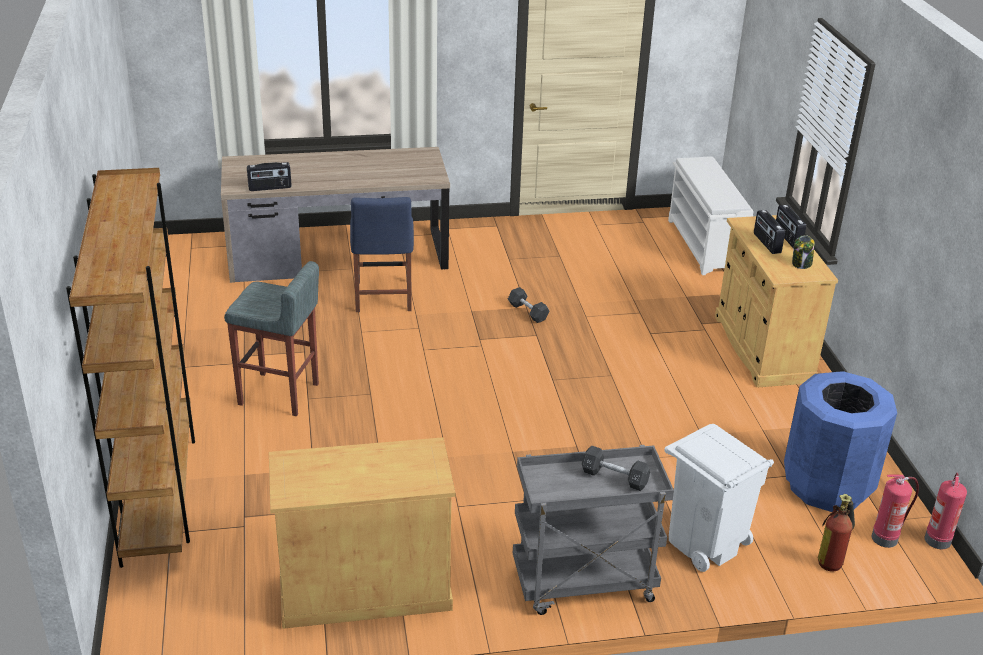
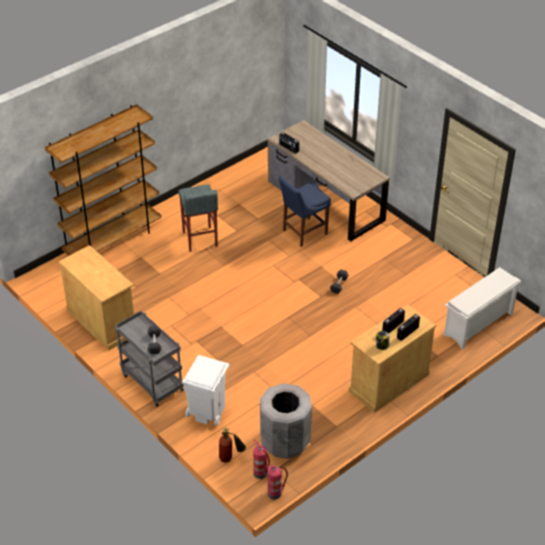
camera: 60 degrees right, 10 degrees up
(827, 486) = (285, 442): blue trash can -> grey trash can

